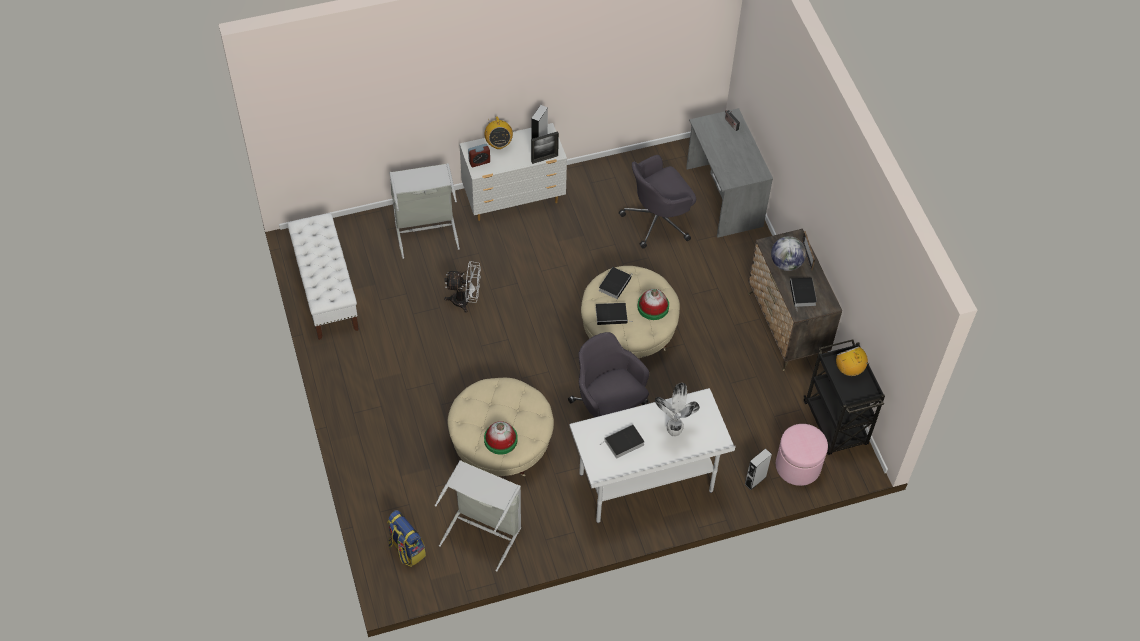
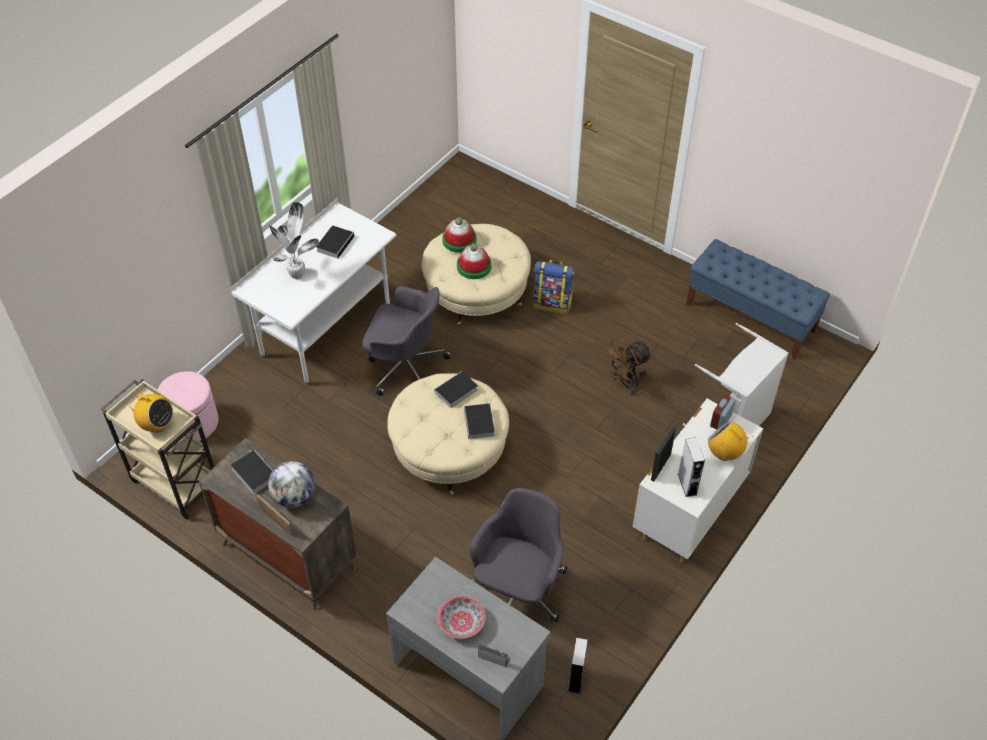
camera: 145 degrees right, 5 degrees down
(326, 290) = (751, 318): white bench -> blue bench
(406, 549) = (477, 189): backpack -> backpack (552, 303)
(465, 301) = (625, 383): white fan -> brown fan
(484, 530) = (431, 230): grey laundry basket -> none
(653, 307) = (422, 423): hat -> hat (474, 266)
(734, 149) = (461, 623): none -> bowl
(755, 480) = (227, 388): grey speaker -> grey speaker (576, 679)
(836, 425) = (175, 482): black cart -> beige cart

